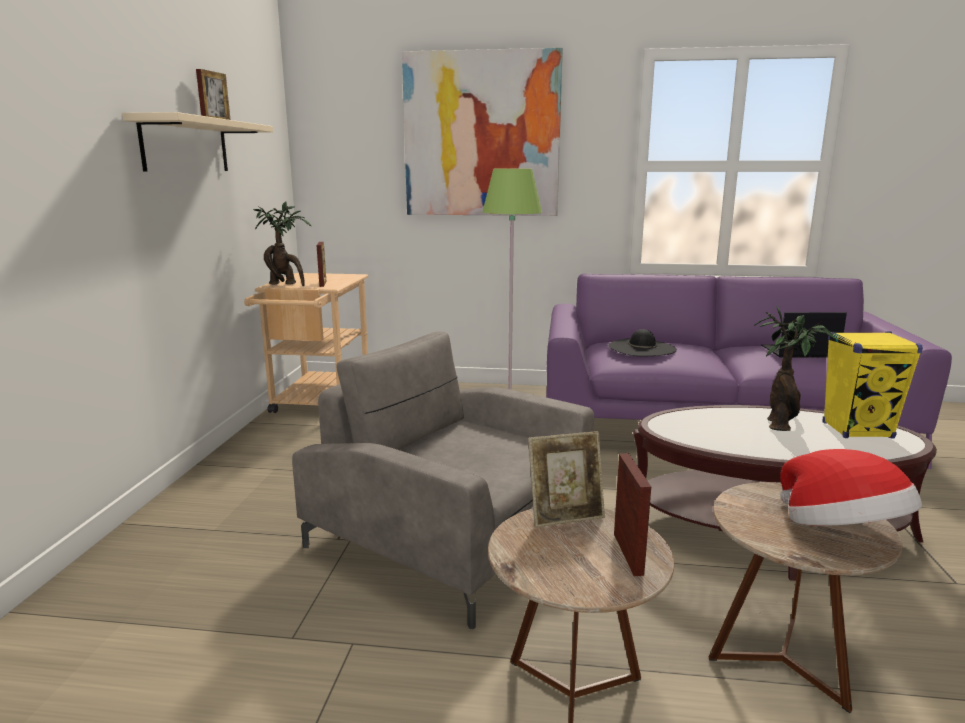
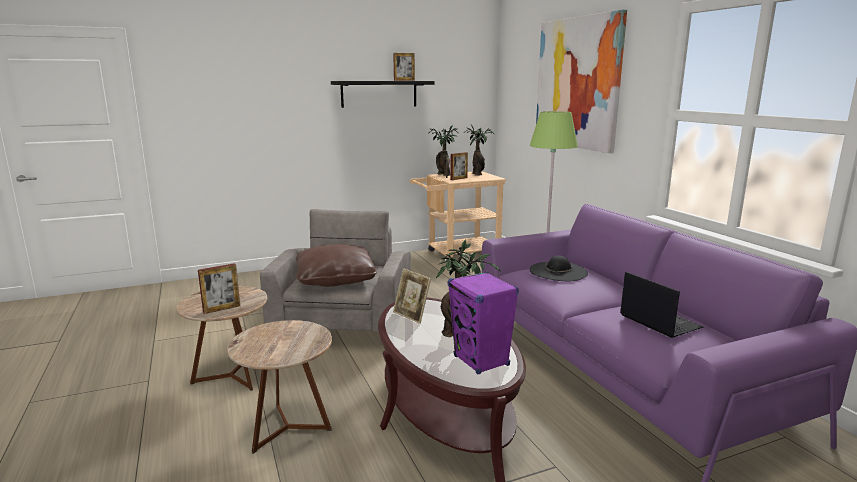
camera: 60 degrees right, 0 degrees up
(186, 146) = (379, 94): beige shelf -> black shelf
(316, 276) = (477, 174): none -> potted plant
(483, 459) = (335, 279): none -> brown pillow
(565, 516) = (252, 294): picture frame -> picture frame (411, 316)
(841, 532) = (271, 350): hat -> none
(857, 430) = (481, 361): yellow speaker -> purple speaker

